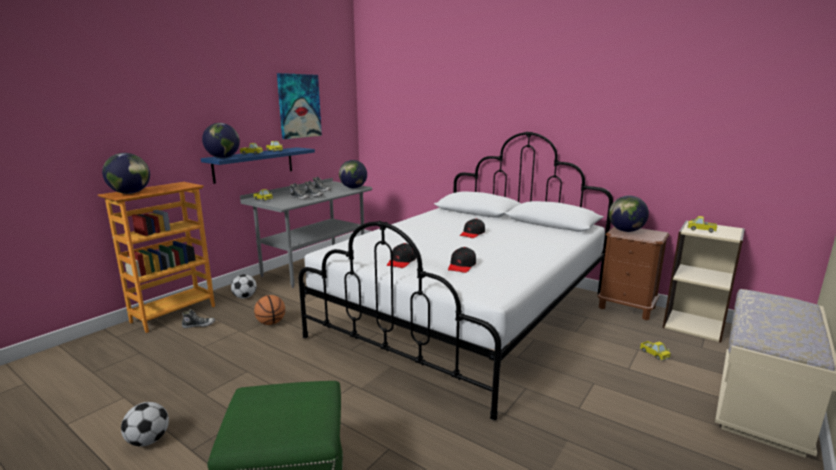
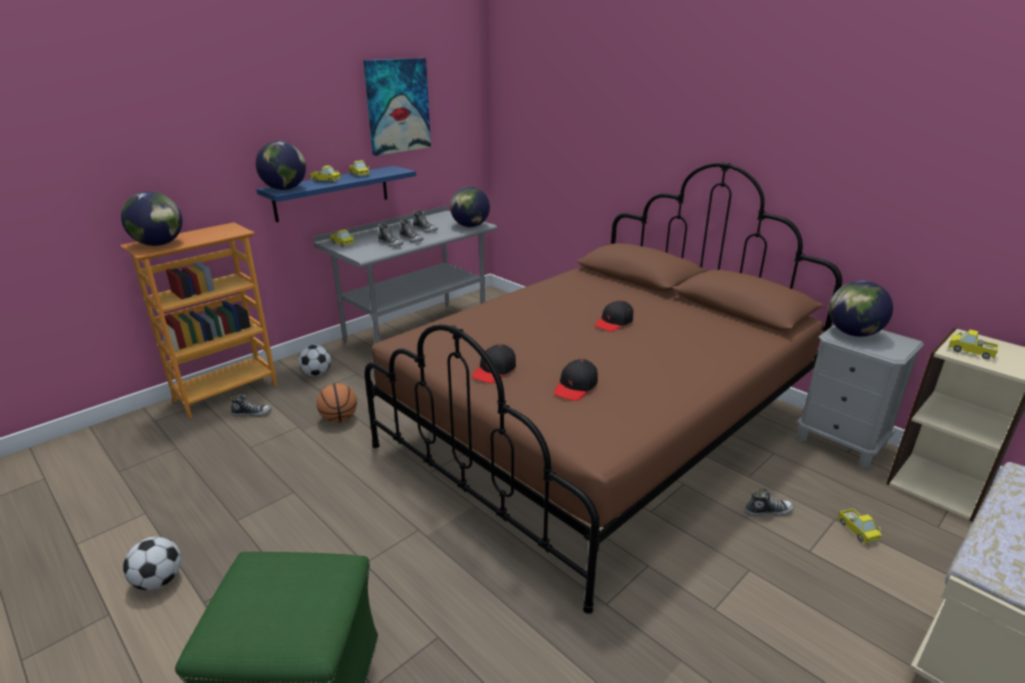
camera: 10 degrees right, 10 degrees up
(467, 314) = (600, 431): white bed -> brown bed
(594, 349) = (768, 511): none -> shoe
(627, 307) = (841, 442): brown nightstand -> grey nightstand

